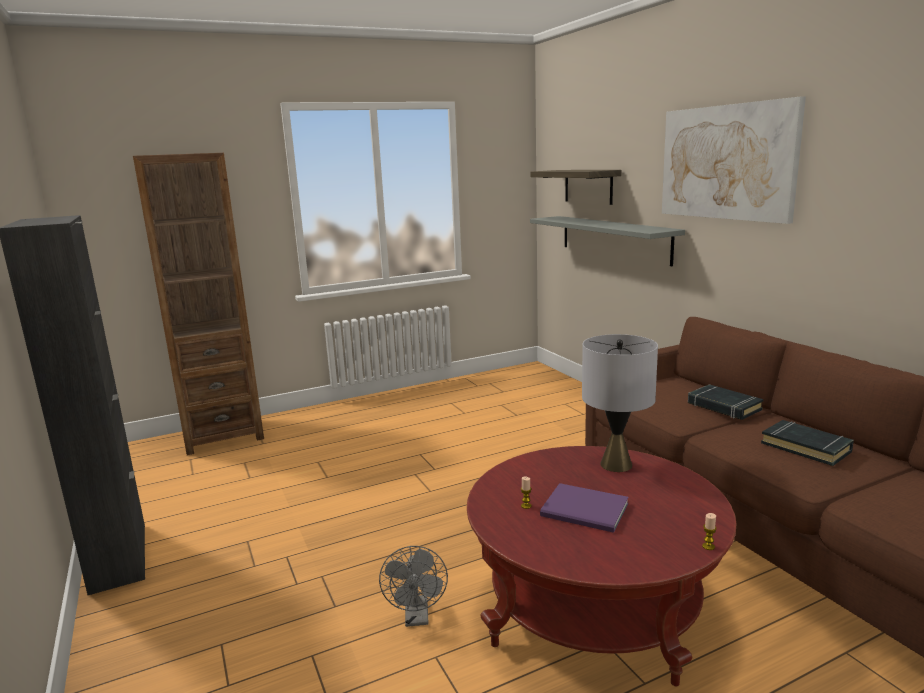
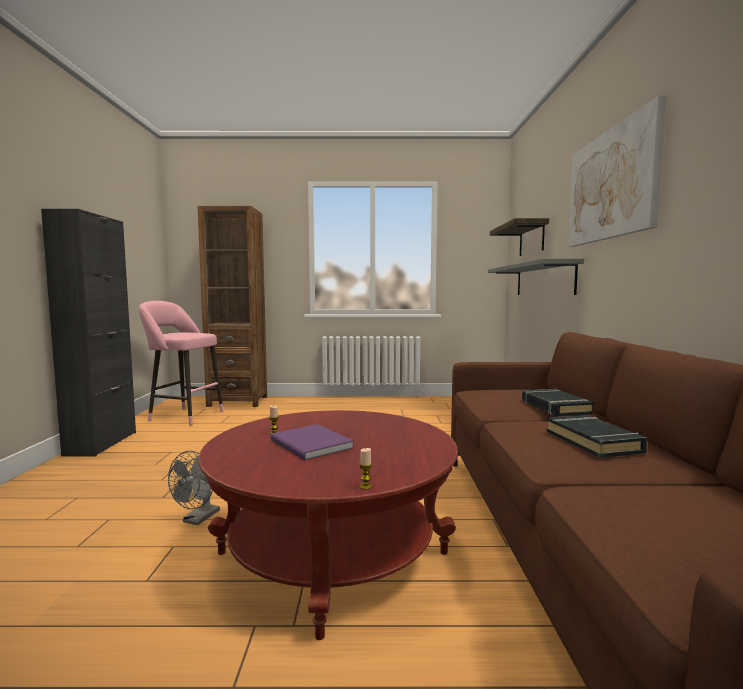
camera: 25 degrees right, 10 degrees down
(175, 479) = (183, 416): none -> pink stool
(616, 464) = (393, 426): grey table lamp -> none

